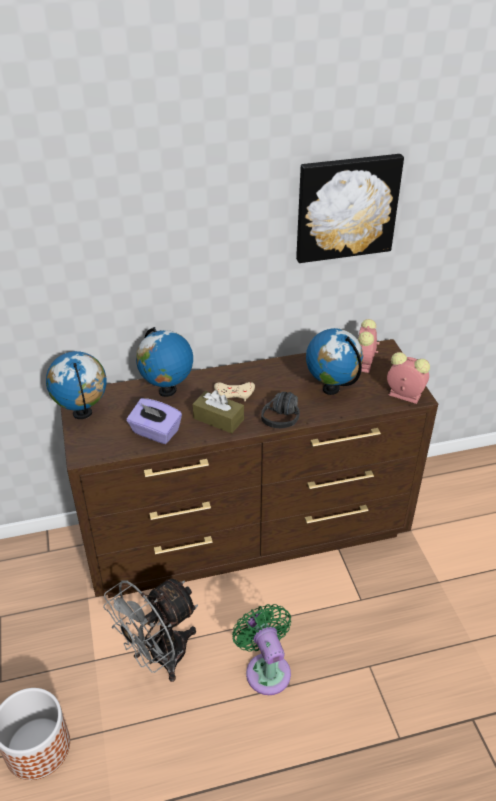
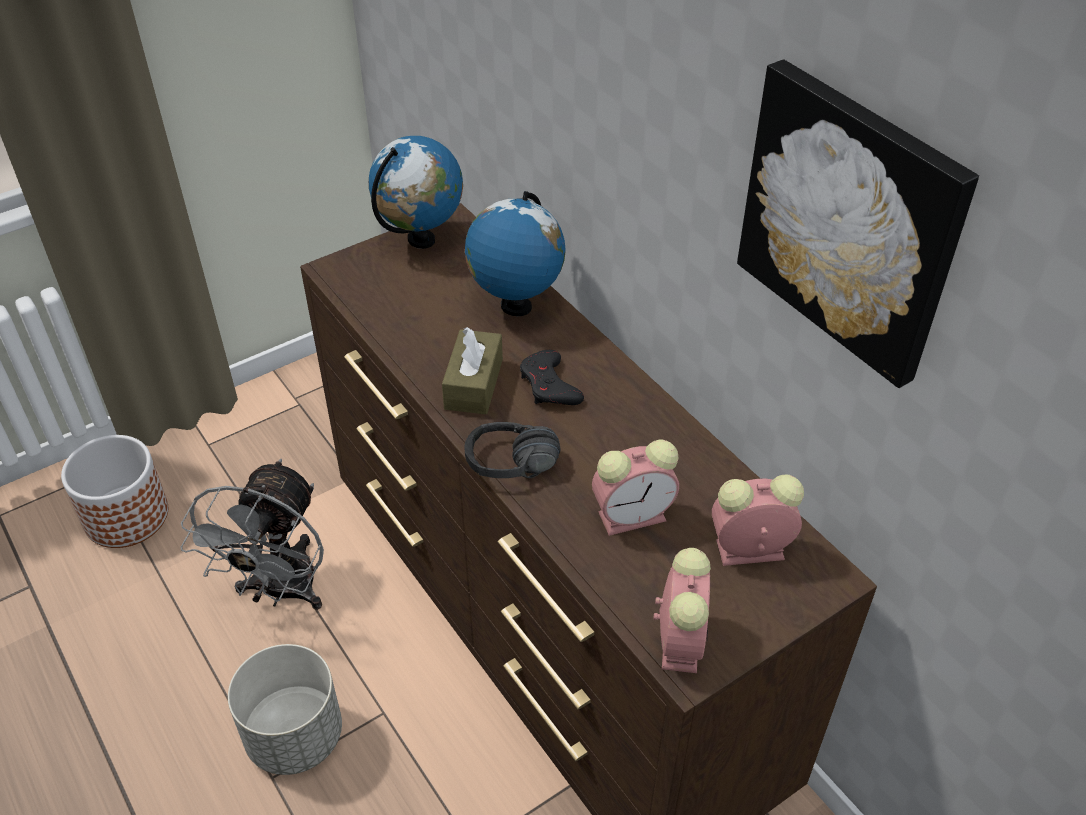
camera: 70 degrees right, 5 degrees up
(155, 432) = (410, 324): purple tissue box -> none
(159, 657) = (281, 592): grey fan -> grey fan turned 105 degrees counterclockwise
(234, 394) = (549, 385): beige game controller -> black game controller
(266, 669) = (294, 736): green fan -> grey planter
(331, 389) = (634, 515): globe -> alarm clock

